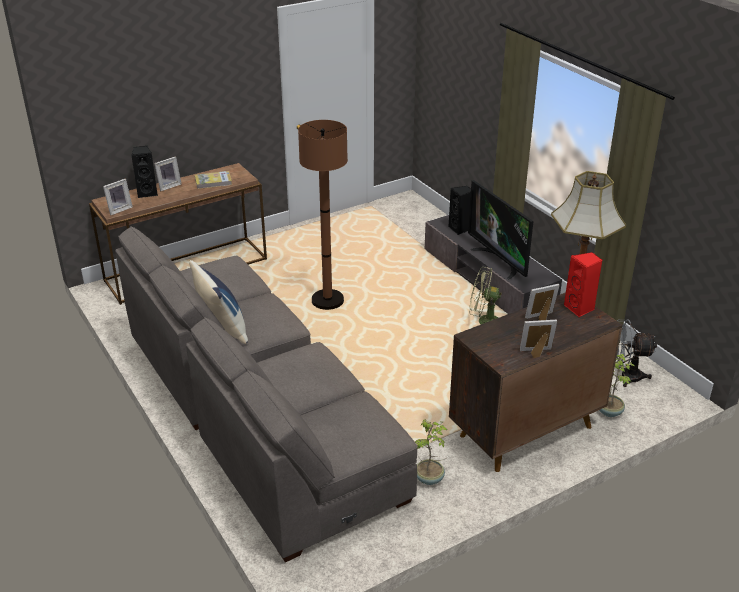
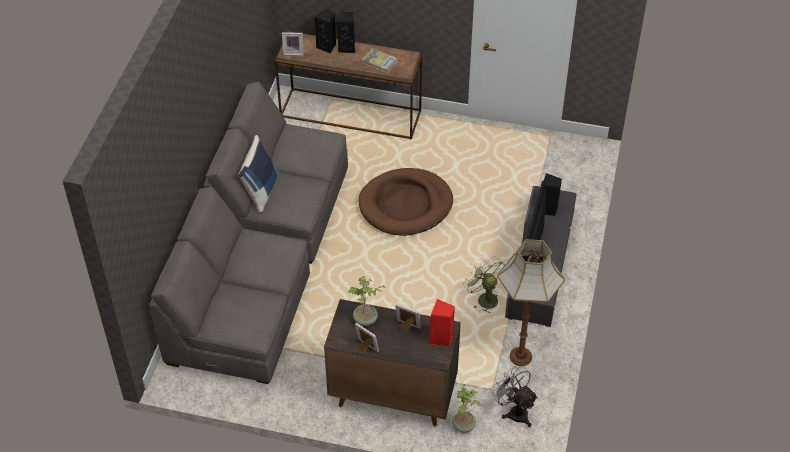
camera: 45 degrees right, 15 degrees up
(168, 186) = (347, 48): picture frame -> black speaker
(327, 301) = (406, 205): brown floor lamp -> brown dog bed
(430, 479) = (297, 379): potted plant -> potted plant (365, 320)

